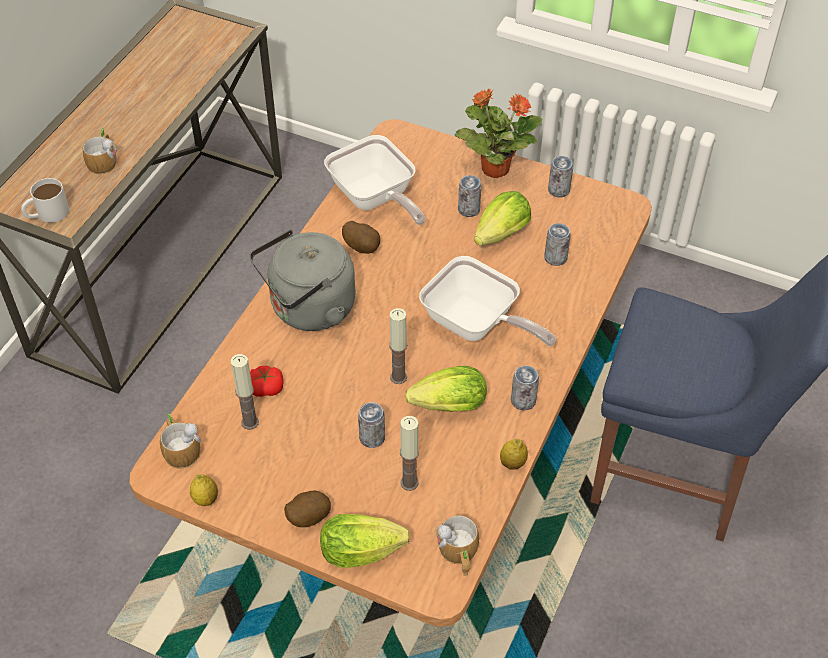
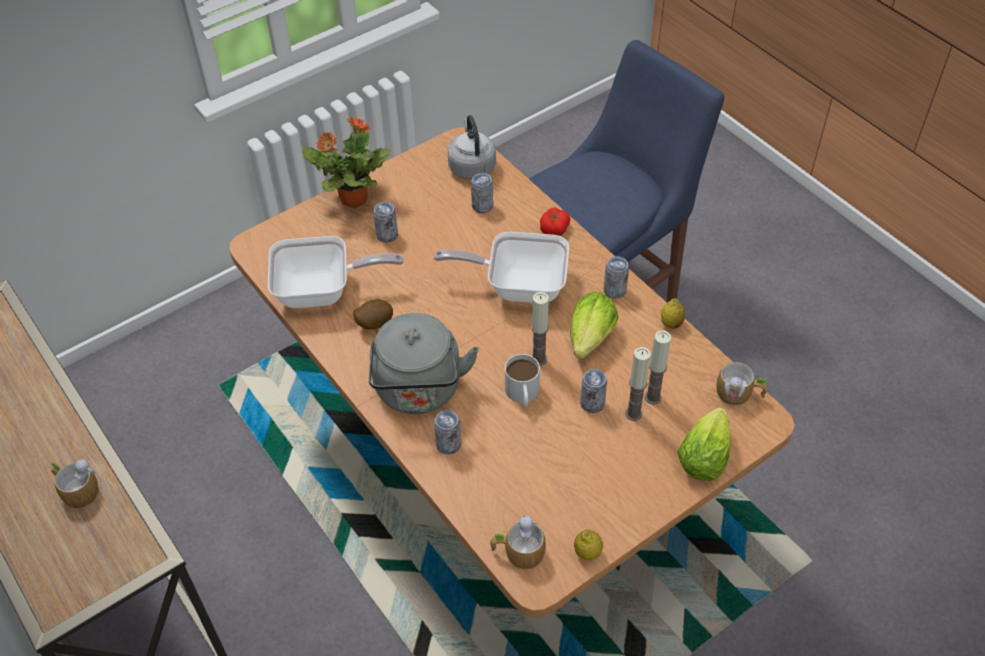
camera: 60 degrees left, 0 degrees up
(47, 214) = (113, 570): white mug -> white mug (522, 394)
(250, 422) = (521, 486): candle -> candle (633, 413)
(266, 387) = (488, 458): tomato -> tomato (554, 228)
(308, 517) = (649, 482): potato -> none
(476, 325) = (518, 285): frying pan -> frying pan turned 150 degrees counterclockwise
(498, 237) = (432, 230): lettuce -> none
(558, 190) = (411, 172): can -> can (448, 444)
(602, 228) = (471, 166): none -> grey kettle

